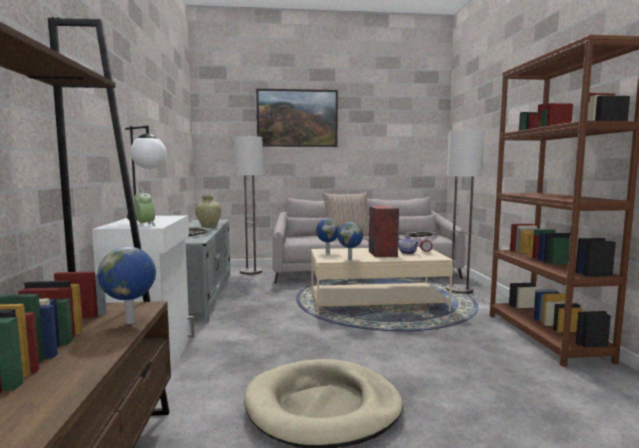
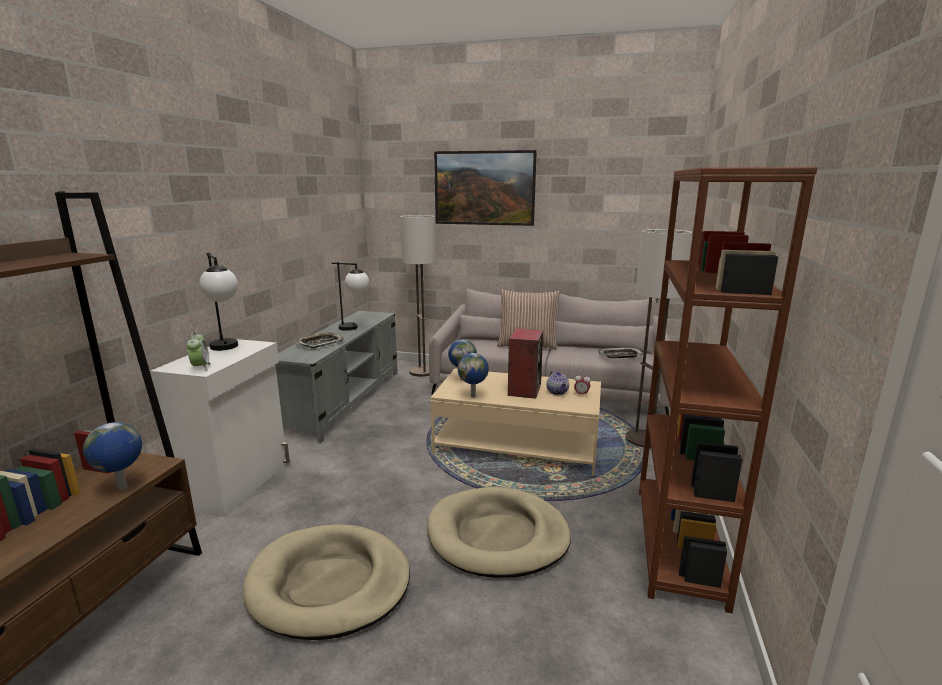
camera: 20 degrees right, 10 degrees up
(209, 227) = (355, 328): beige vase -> table lamp
(424, 353) = (497, 536): none -> beige dog bed

